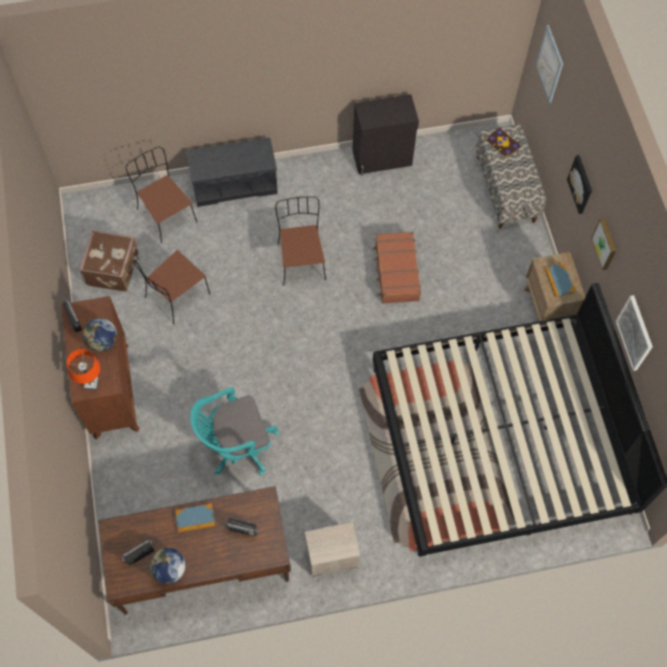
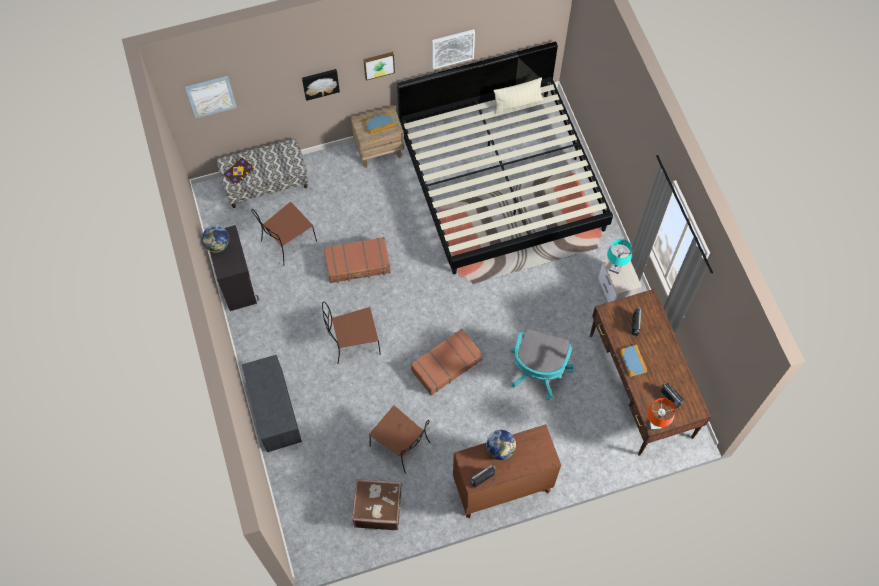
camera: 95 degrees left, 0 degrees up
(92, 384) = (541, 450): orange table lamp -> orange table lamp (654, 424)
(166, 214) = (312, 469): brown chair -> brown chair (287, 242)
(169, 570) = (677, 374): globe -> globe (218, 245)
(236, 445) = (537, 373): turquoise office chair -> turquoise office chair turned 45 degrees clockwise
(261, 349) = (446, 364): none -> brown suitcase
(340, 535) = (615, 268): none -> turquoise table lamp
(599, 456) = (518, 103): none -> beige pillow

